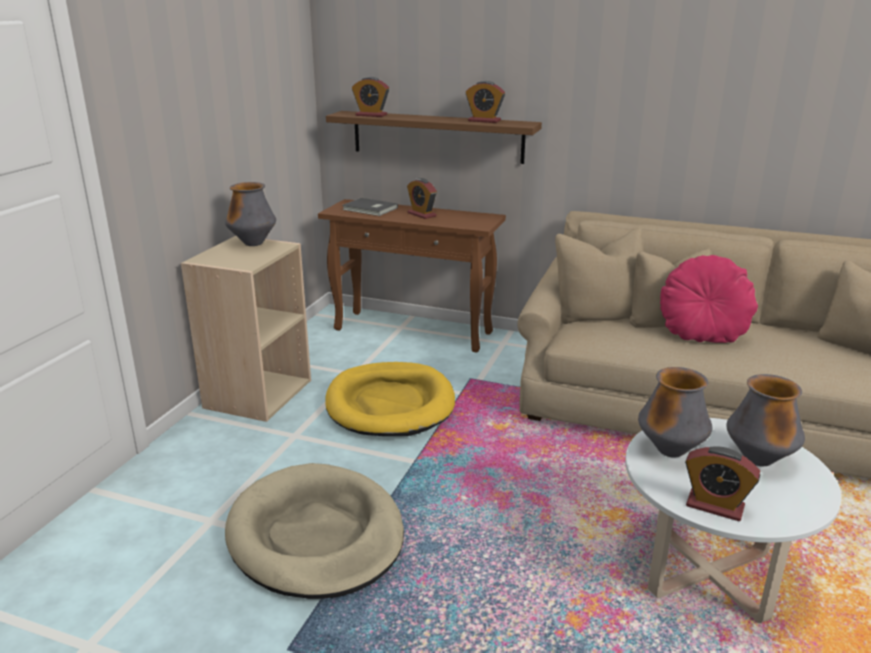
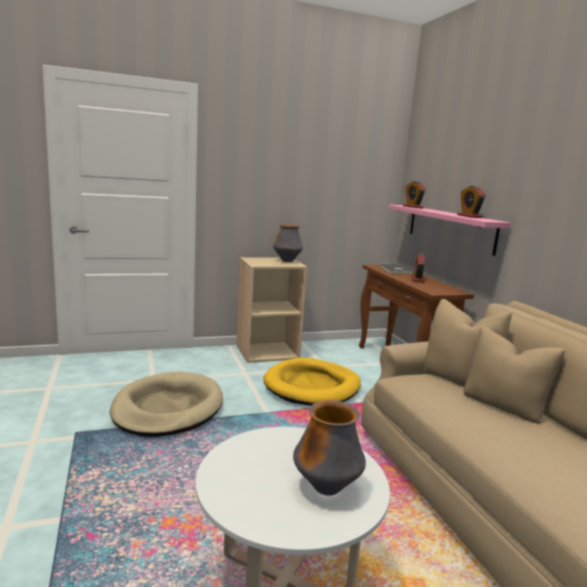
camera: 50 degrees right, 10 degrees down
(437, 136) = (449, 228): brown shelf -> pink shelf
(670, 451) = (287, 444): vase -> none
(701, 337) = (504, 424): pink pillow -> none
(715, 506) = (228, 478): alarm clock -> none

